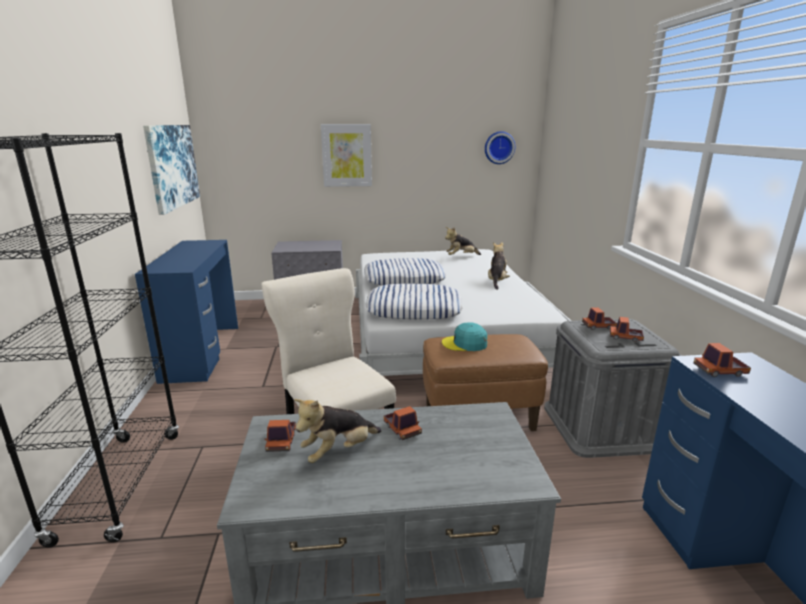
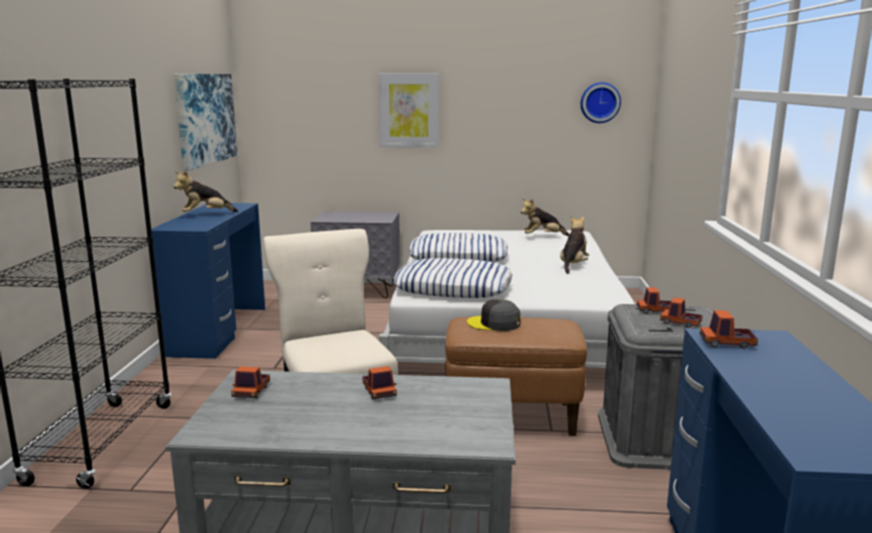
camera: 10 degrees right, 5 degrees down
(338, 451) = (304, 403): plush toy -> plush toy (206, 215)
(465, 343) = (494, 323): turquoise cap -> grey cap

